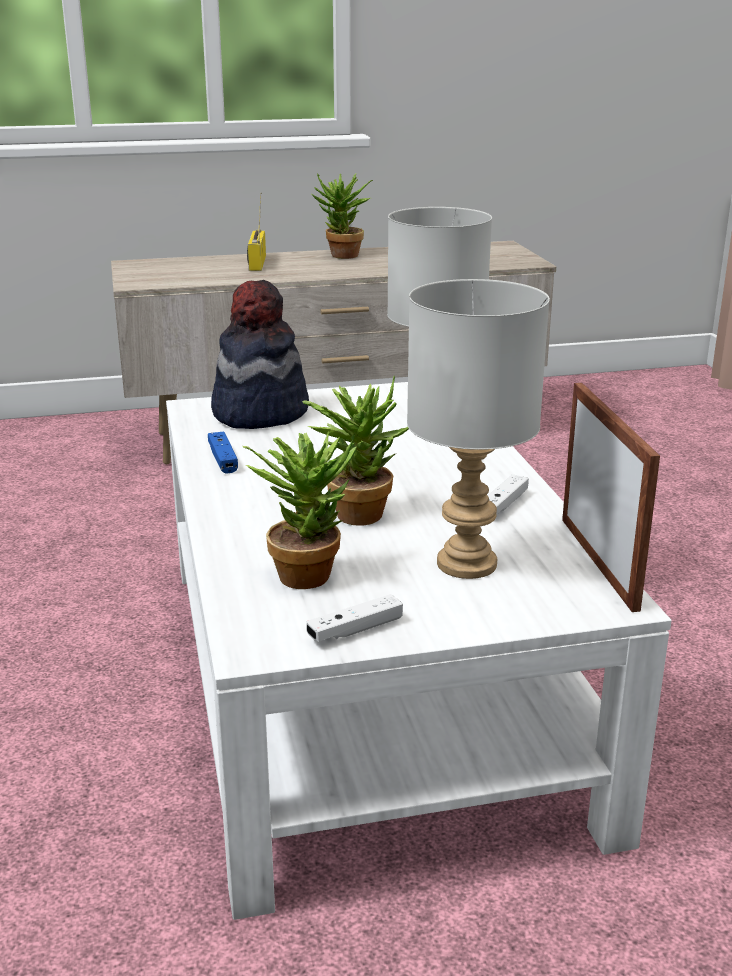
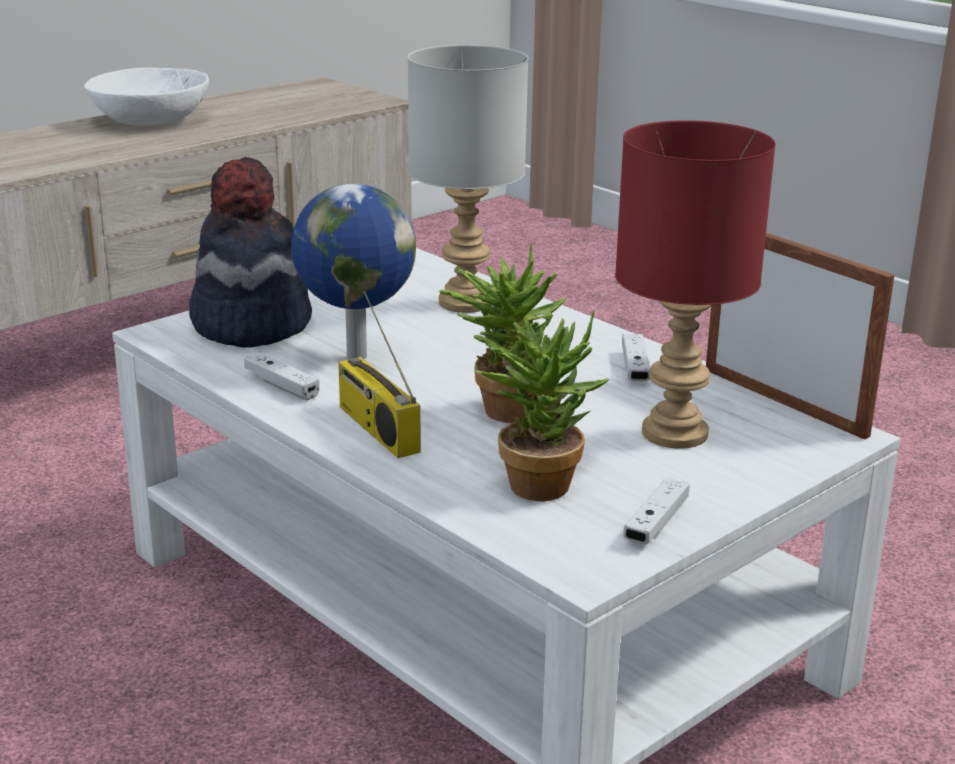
camera: 30 degrees left, 0 degrees up
(223, 459) = (281, 386): blue game controller -> white game controller
(256, 262) = (50, 140): radio -> radio (375, 428)
(299, 450) = (354, 357): none -> globe
(341, 257) = (150, 119): potted plant -> white bowl
(464, 563) = (671, 433): grey table lamp -> red table lamp

